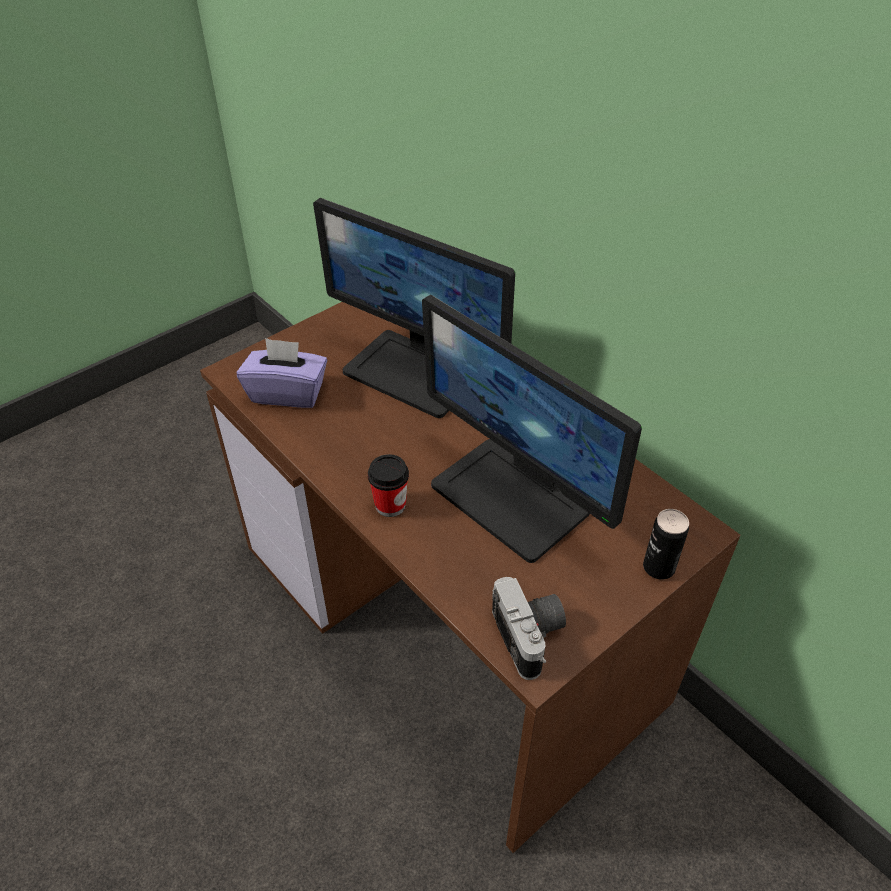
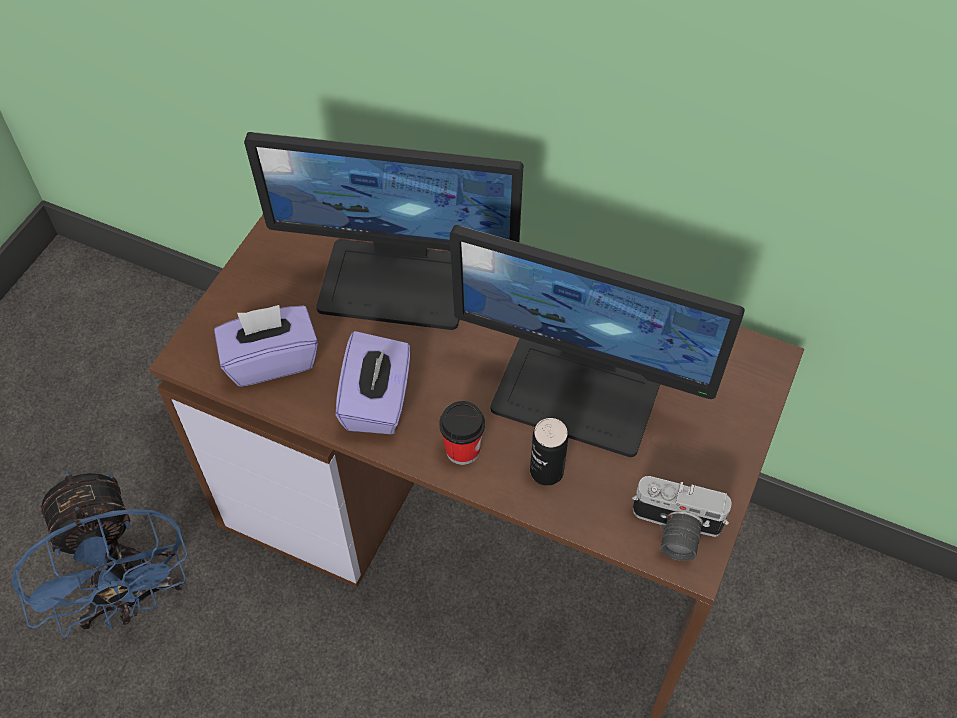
camera: 25 degrees left, 10 degrees up
(159, 573) = (130, 598): none -> blue fan
(346, 447) = (377, 401): none -> purple tissue box
(531, 636) = (673, 532): camera -> camera turned 150 degrees clockwise
(658, 567) = (750, 413): can -> can (546, 471)

